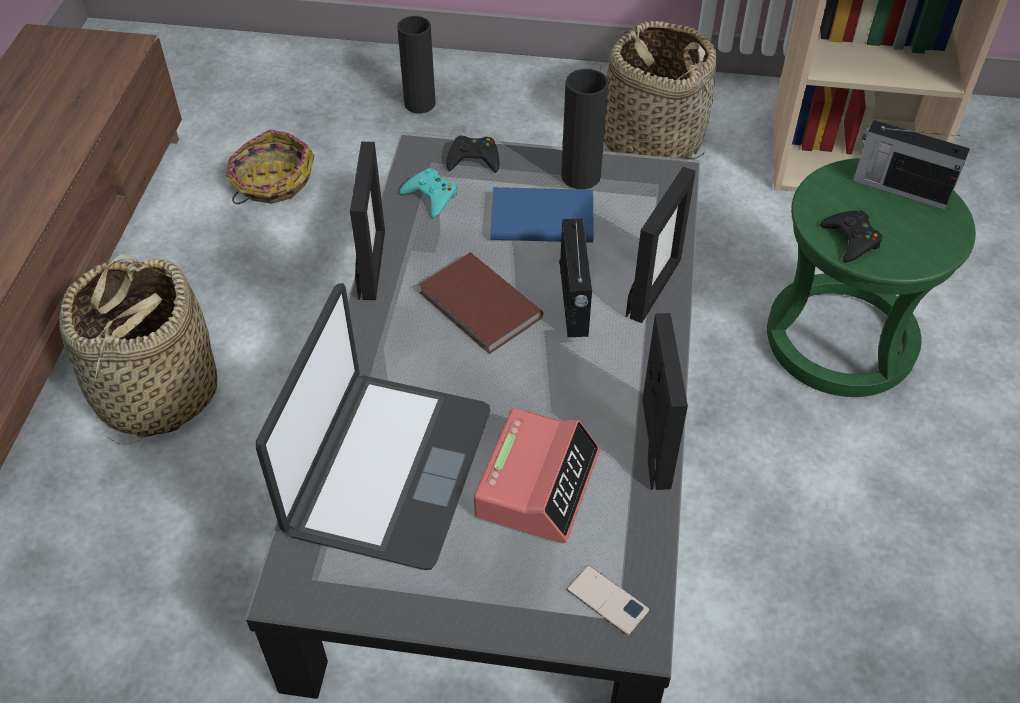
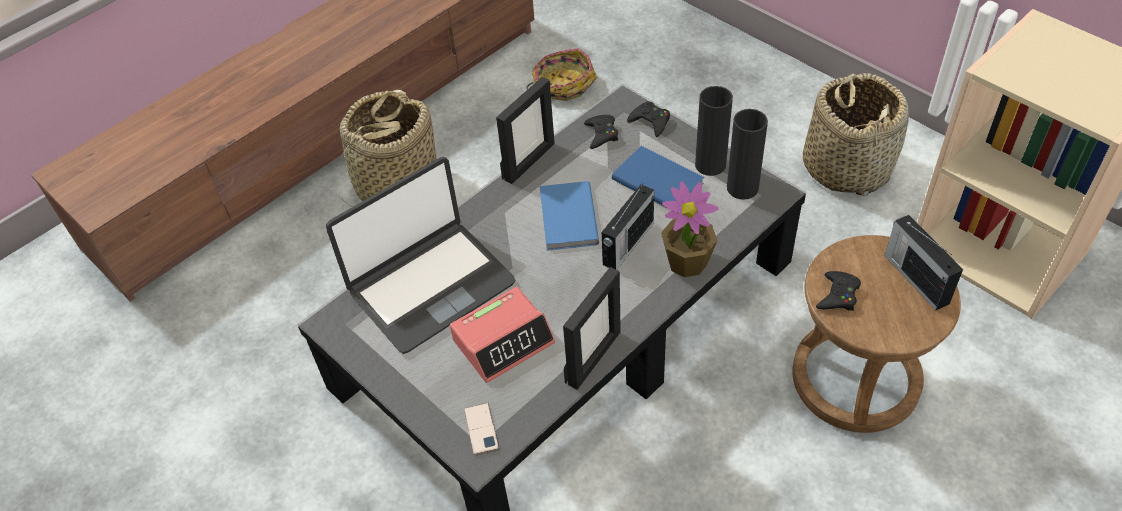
camera: 40 degrees right, 0 degrees up
(419, 104) = (702, 71): black vase -> black vase (742, 188)
(431, 196) = (601, 134): turquoise game controller -> black game controller
(479, 307) = (566, 219): brown book -> blue book
(653, 287) = (687, 261): picture frame -> potted plant
(840, 341) = (855, 379): green stool -> brown stool

